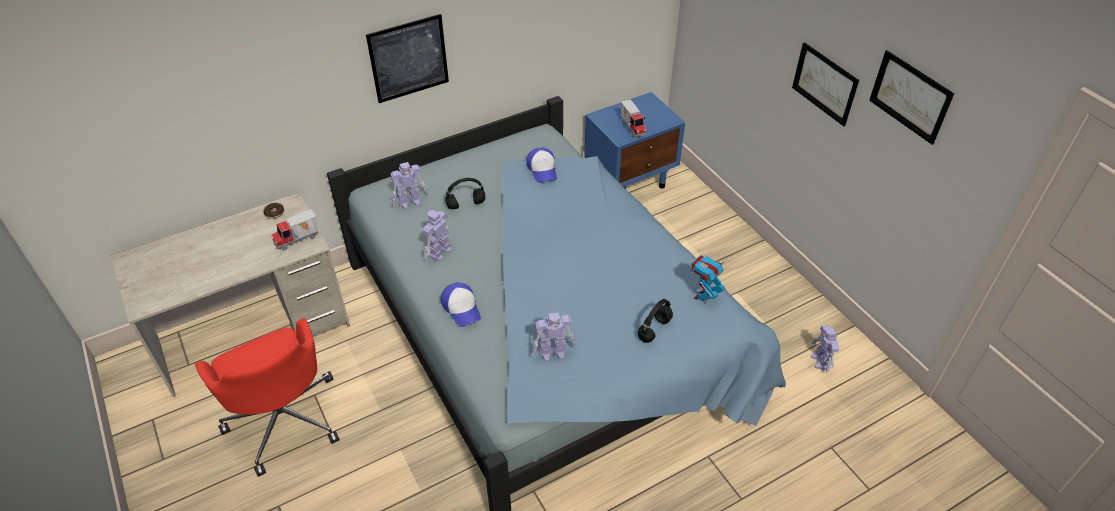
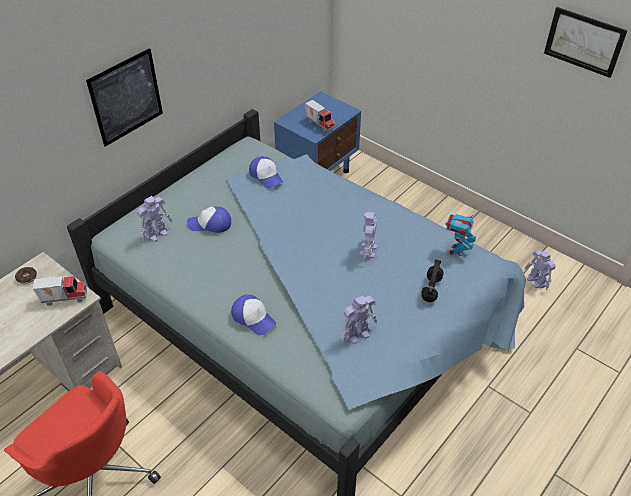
camera: 20 degrees left, 0 degrees up
(298, 240) = (64, 297): toy truck -> toy truck turned 135 degrees counterclockwise
(439, 252) = (207, 273): toy robot -> toy robot (367, 251)
(465, 205) = (210, 224): black headphones -> cap
(824, 83) = (496, 48): picture -> none

